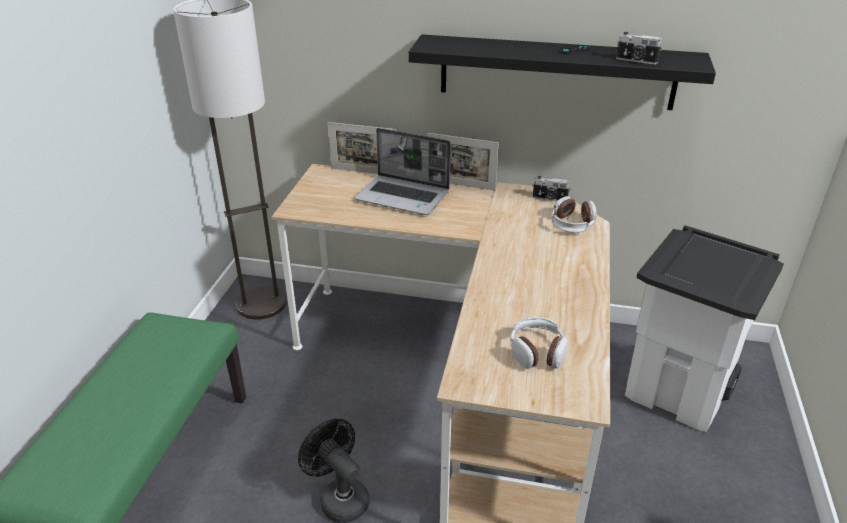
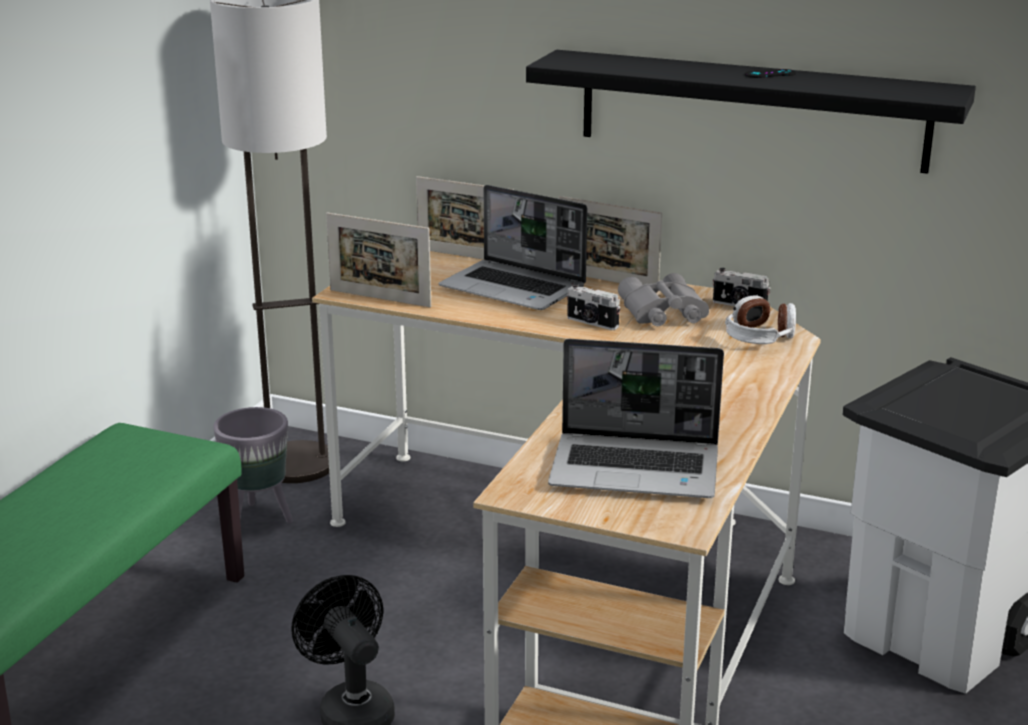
camera: 10 degrees right, 10 degrees down
(246, 350) = (259, 519): none -> grey planter
(318, 213) = (380, 298): none -> picture frame
(504, 210) = (661, 313): none -> grey binoculars
(537, 351) = (637, 469): headphones -> laptop
(636, 61) = (854, 89): camera -> camera (591, 323)

